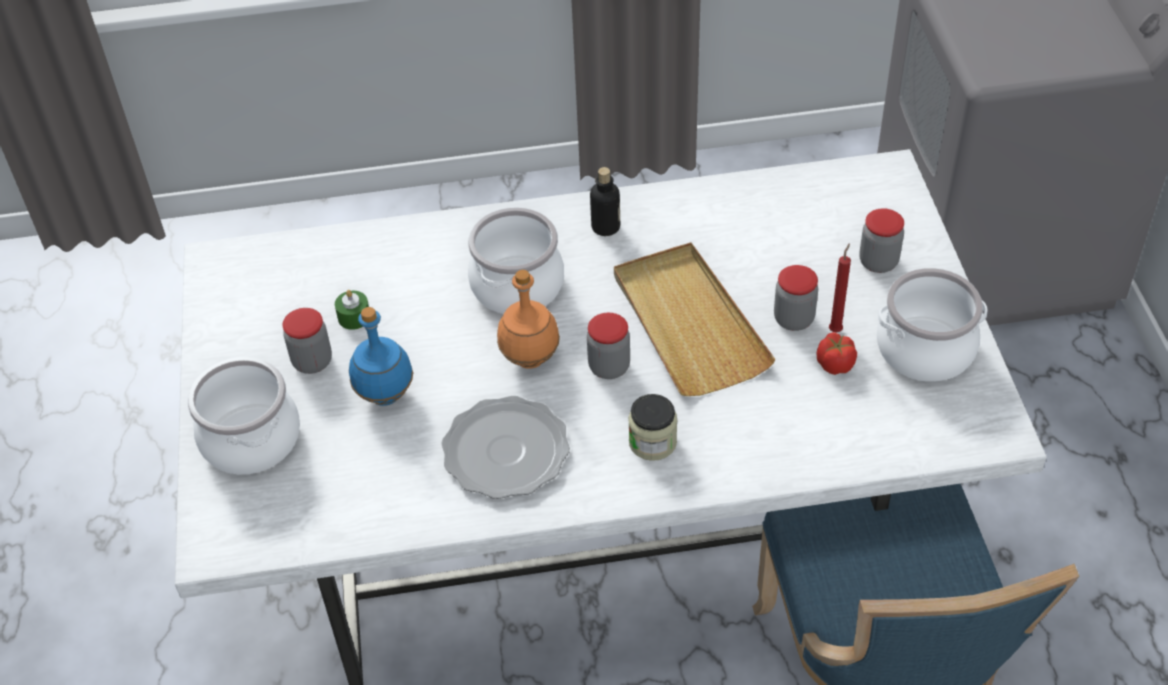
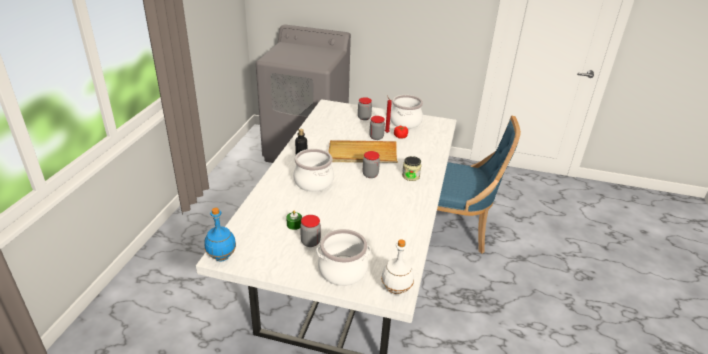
camera: 70 degrees left, 15 degrees down
(231, 538) = (396, 289): none -> white bottle
(385, 394) = (345, 227): blue bottle -> blue bottle (221, 257)
(505, 451) = (394, 206): plate -> none
(529, 358) = (352, 189): orange bottle -> none

